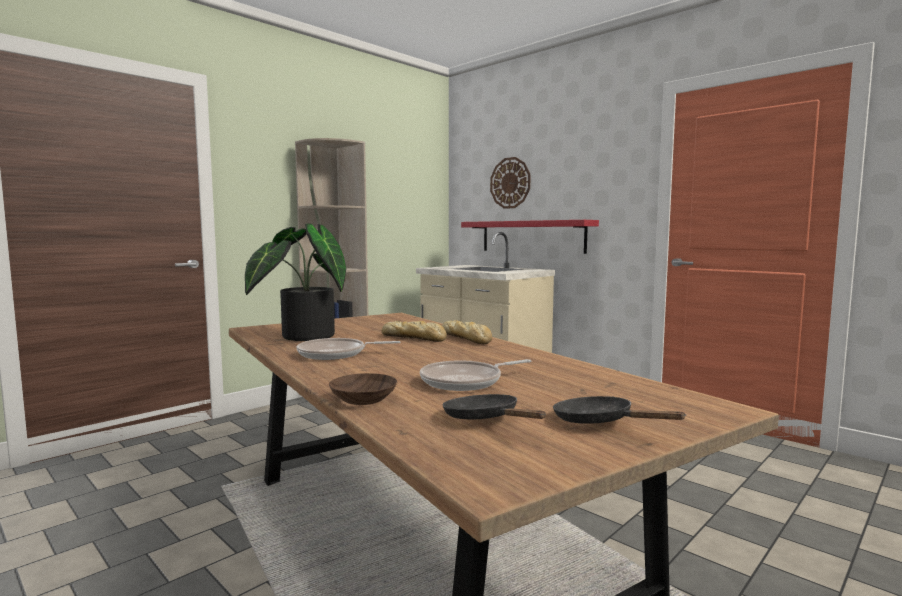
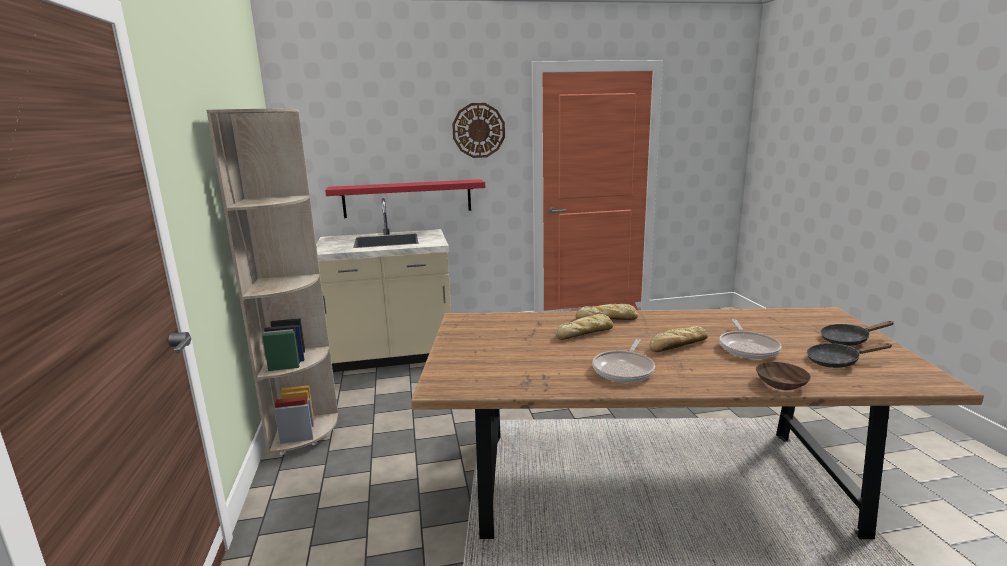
camera: 55 degrees left, 10 degrees up
(301, 337) = (526, 371): potted plant -> none
(427, 361) = (677, 345): none -> bread
(510, 183) = (373, 142): wall clock -> wall clock (478, 130)

